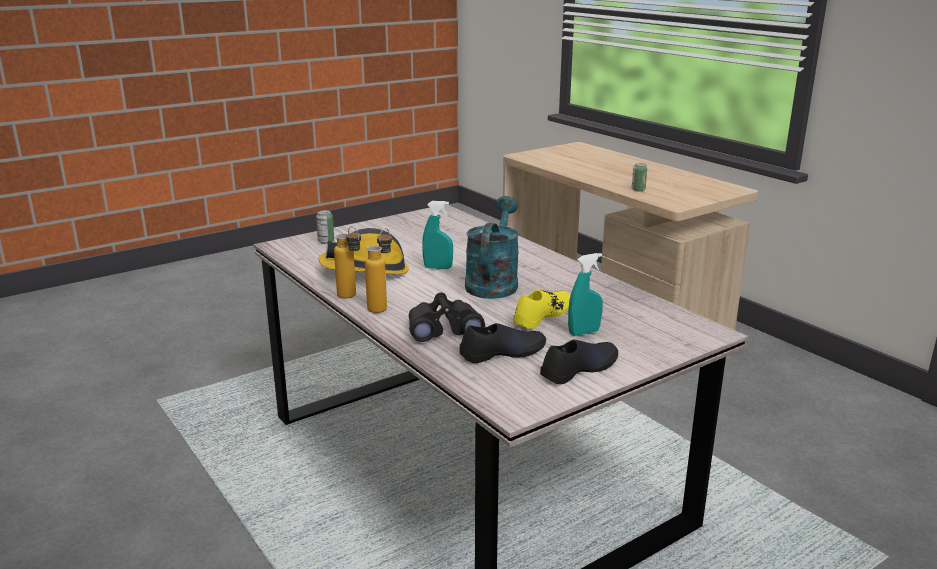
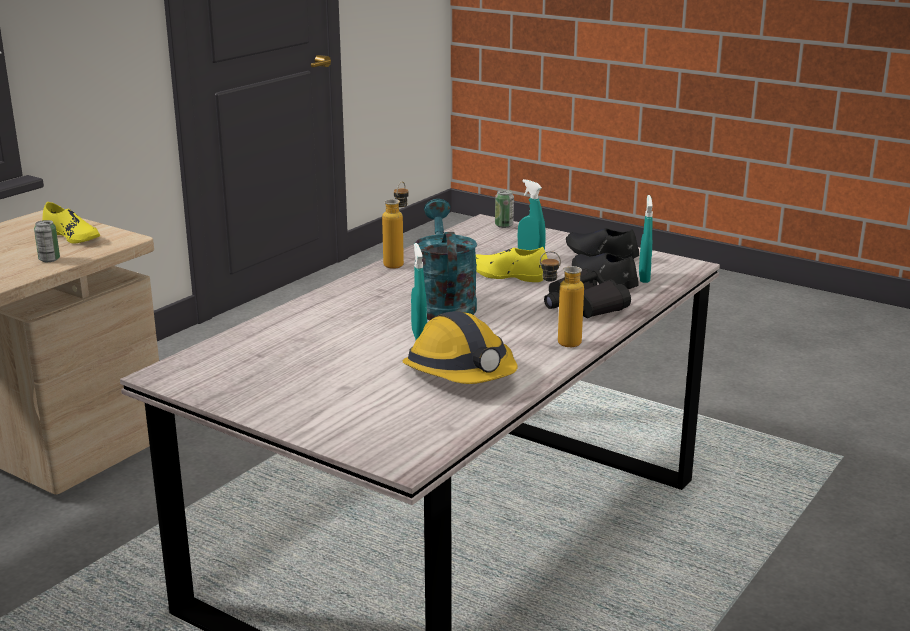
camera: 110 degrees left, 0 degrees up
(326, 241) = (365, 428): can -> can (504, 225)
(351, 297) = (552, 362): bottle -> bottle (397, 263)
(493, 282) = (443, 303): turquoise watering can -> turquoise watering can turned 90 degrees clockwise
(493, 374) = (644, 278): none -> turquoise spray bottle
(686, 194) = (72, 236): none -> yellow shoe

